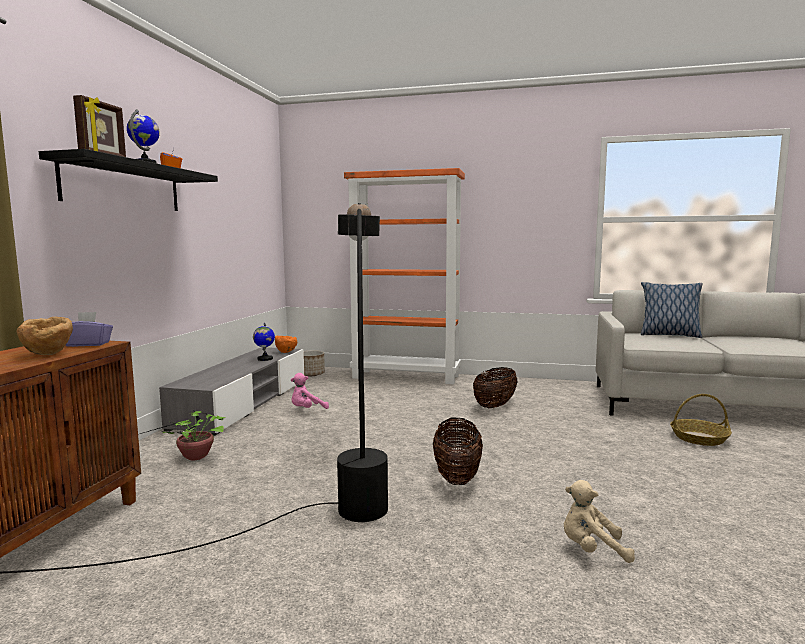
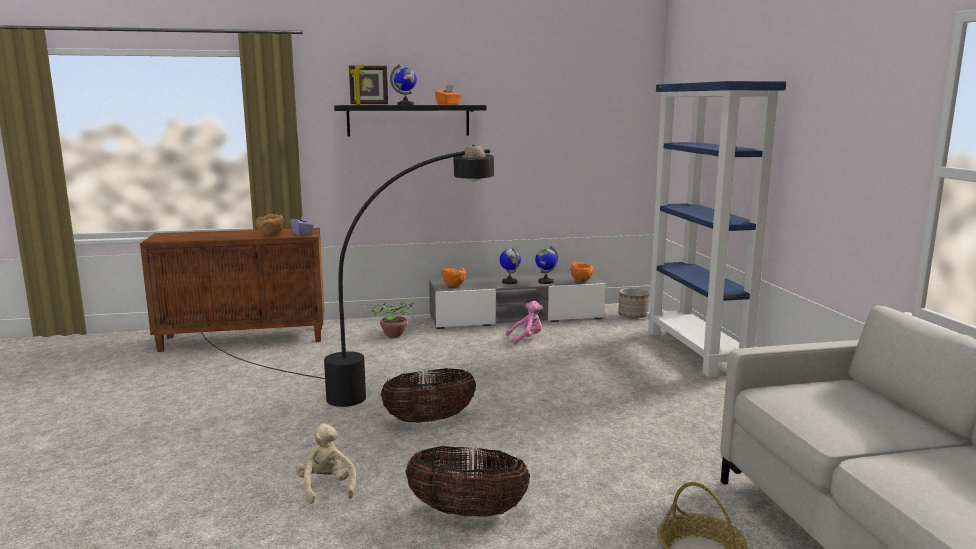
camera: 65 degrees right, 5 degrees up
(209, 382) = (453, 286): none -> orange bowl
(240, 367) = (509, 282): none -> globe
(307, 410) = (526, 339): pink plush toy -> pink plush toy turned 135 degrees clockwise
(407, 377) = (697, 351): orange bookcase -> blue bookcase
(495, 406) = (654, 409): basket -> basket (467, 512)
(669, 335) = (885, 409): pillow -> none

